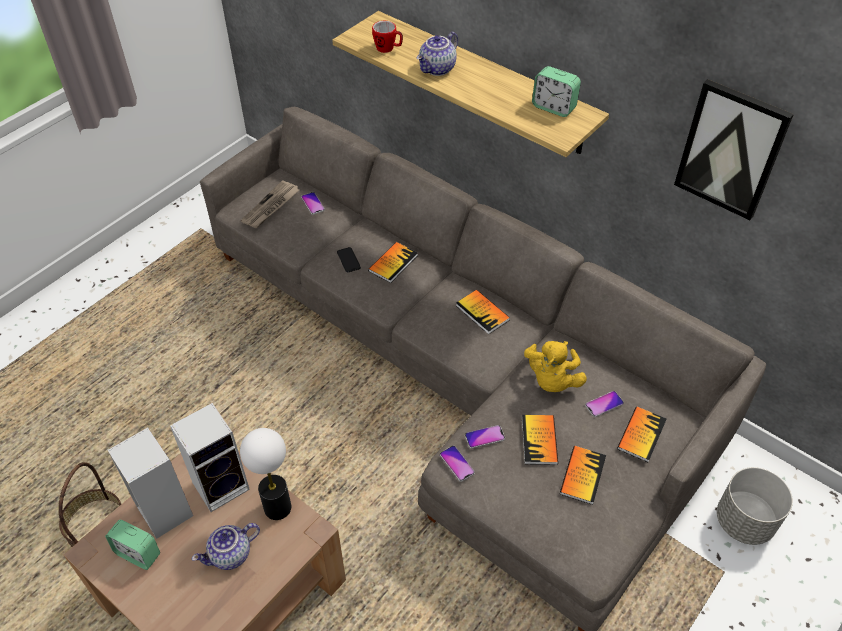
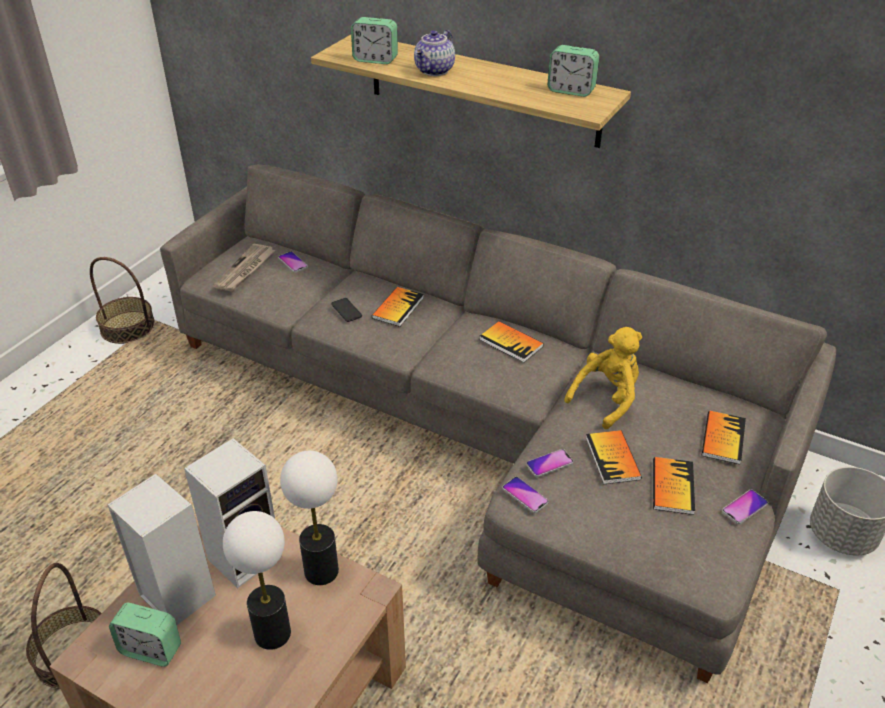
camera: 10 degrees left, 10 degrees down
(177, 232) = (128, 327): none -> basket
(230, 555) = (273, 633): teapot -> table lamp
(388, 49) = (375, 59): mug -> alarm clock
(551, 380) = (607, 398): yellow plush toy -> yellow plush toy turned 135 degrees counterclockwise
(604, 404) = (672, 414): phone -> phone (744, 507)
(731, 150) = (774, 100): picture -> none

